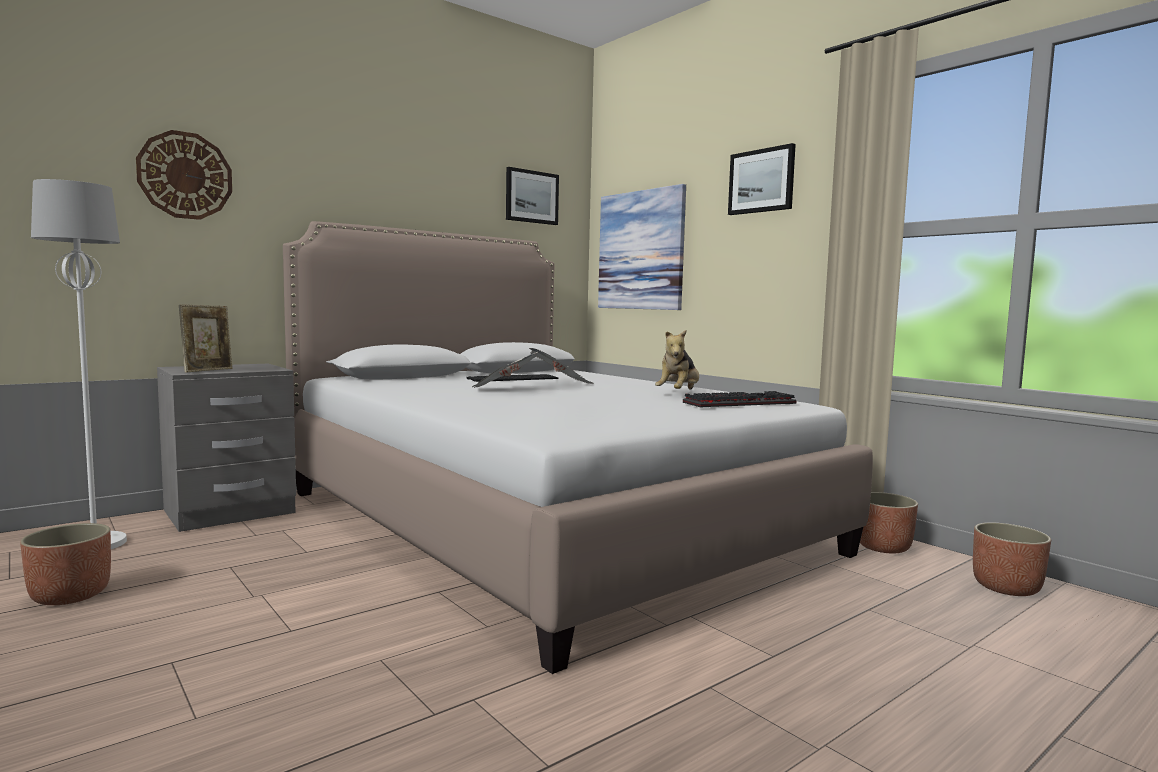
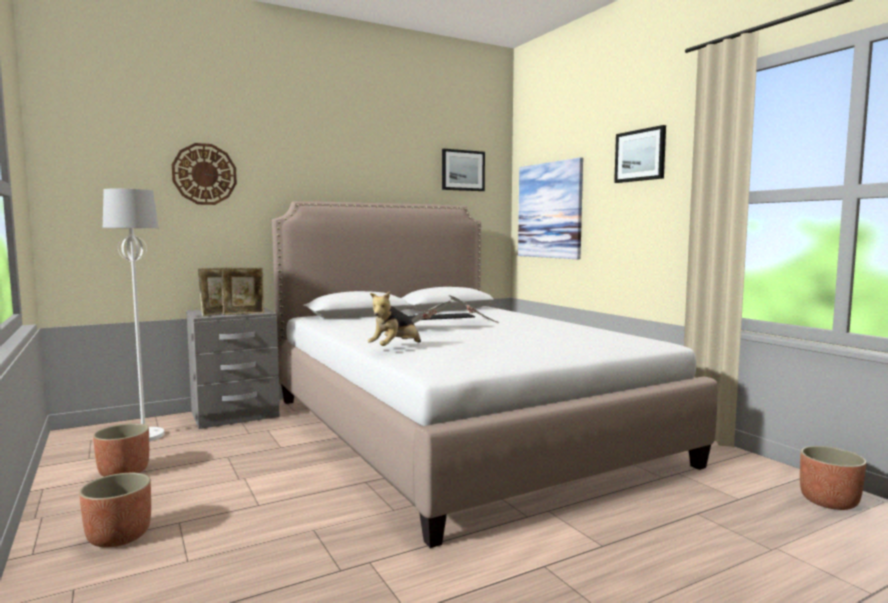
camera: 10 degrees right, 0 degrees up
(246, 370) = (244, 314): none -> picture frame
(678, 393) = (561, 332): plush toy -> plush toy (395, 348)
(740, 403) = (604, 342): keyboard -> none
(883, 547) = (732, 462): planter -> planter (119, 537)

